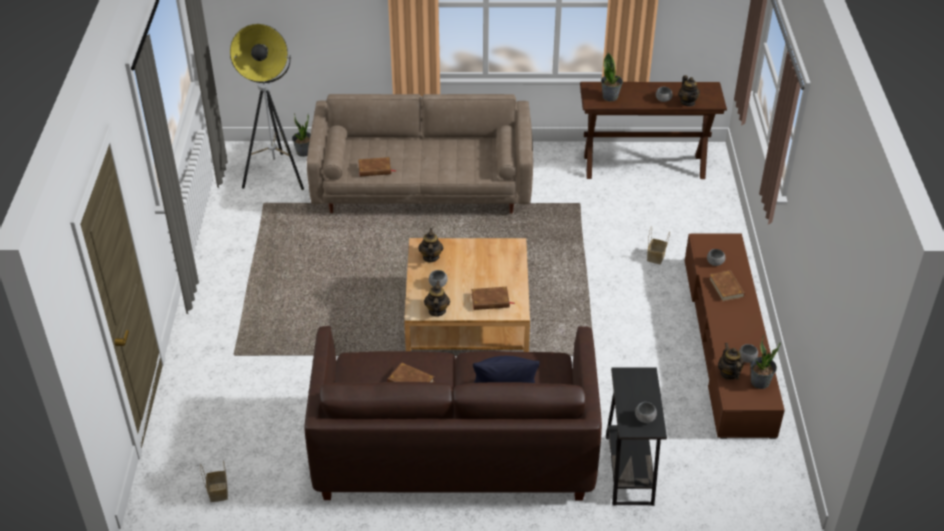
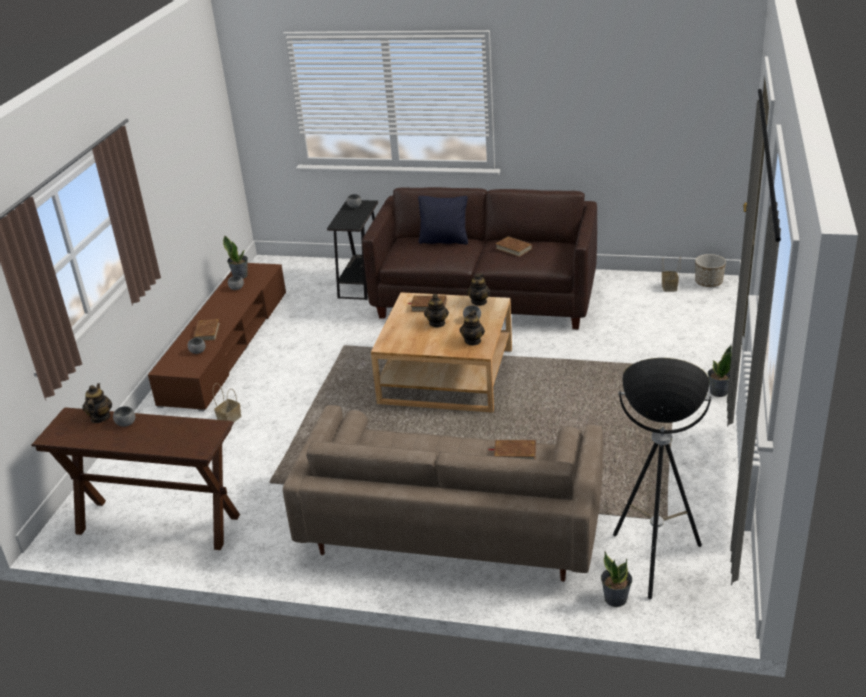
camera: 165 degrees left, 10 degrees down
(165, 505) = (708, 283): none -> planter
(610, 97) = (187, 433): potted plant -> potted plant (718, 392)
(728, 373) = (258, 281): teapot -> teapot (437, 323)

